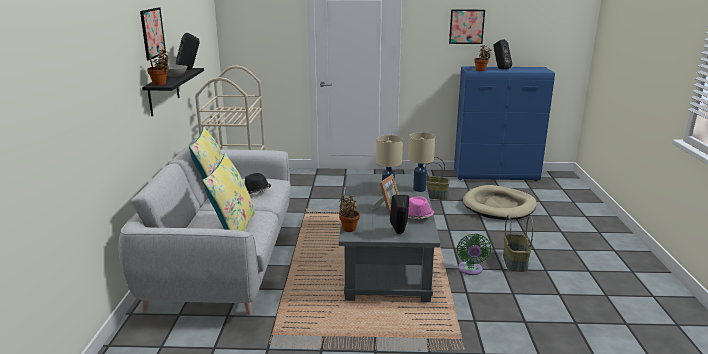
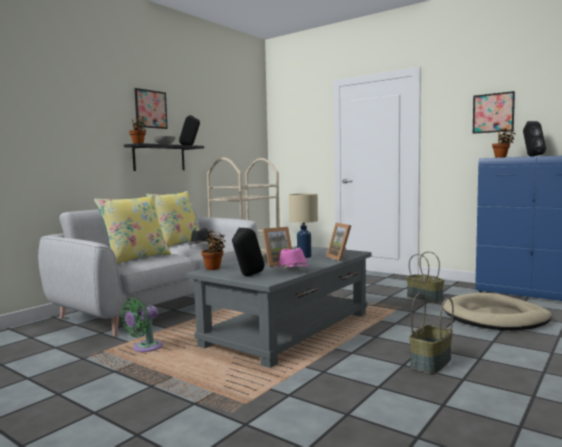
camera: 35 degrees right, 15 degrees down
(419, 189) = (341, 258): beige table lamp -> picture frame
(470, 270) = (361, 356): green fan -> green fan (144, 348)

